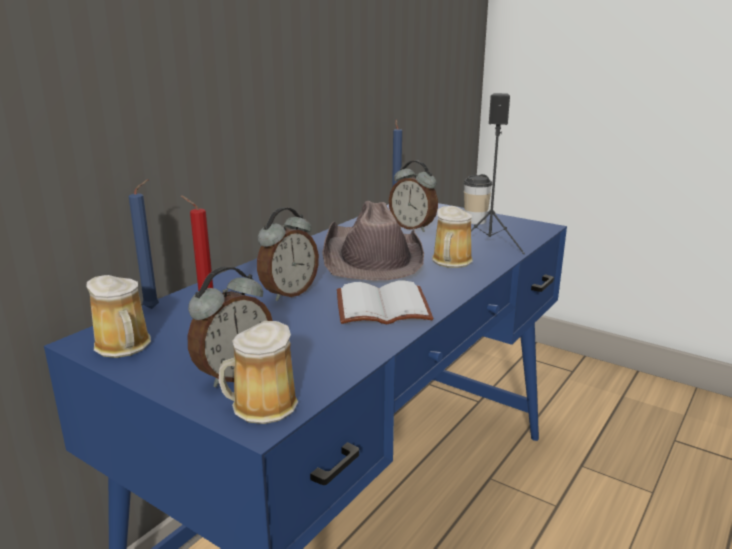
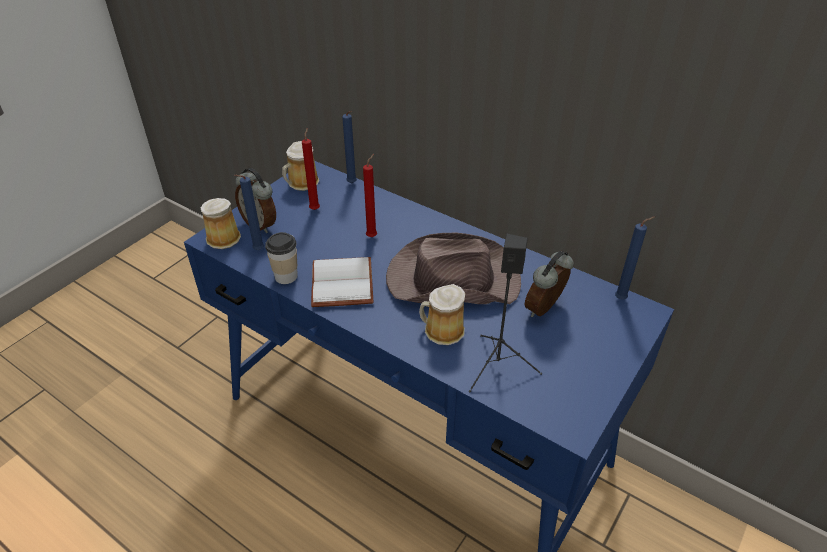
camera: 90 degrees right, 20 degrees up
(288, 293) = (373, 236): alarm clock -> red candle
(306, 370) = (257, 251): none -> blue candle
(475, 221) = (583, 364): cup -> cup (286, 276)

